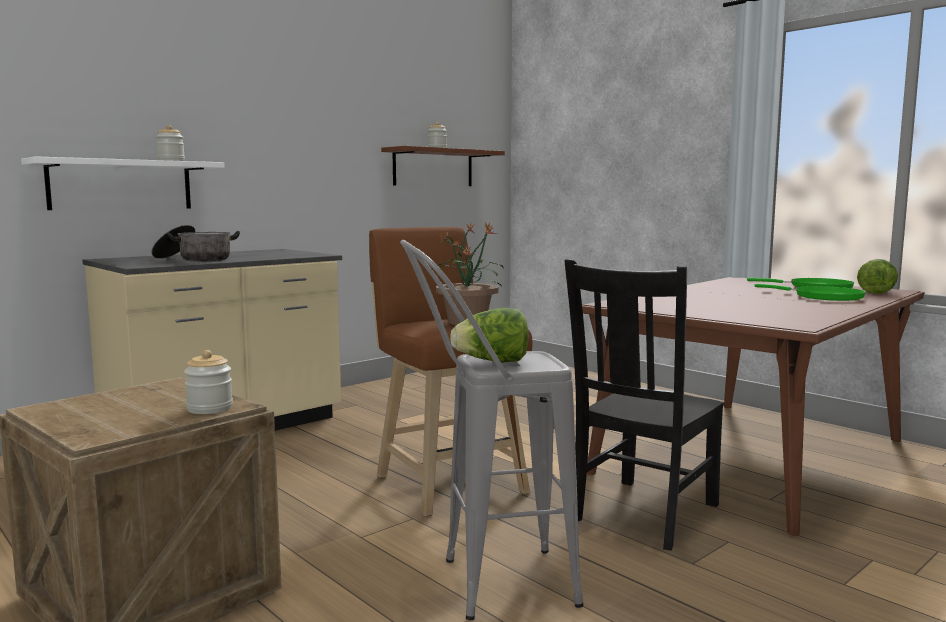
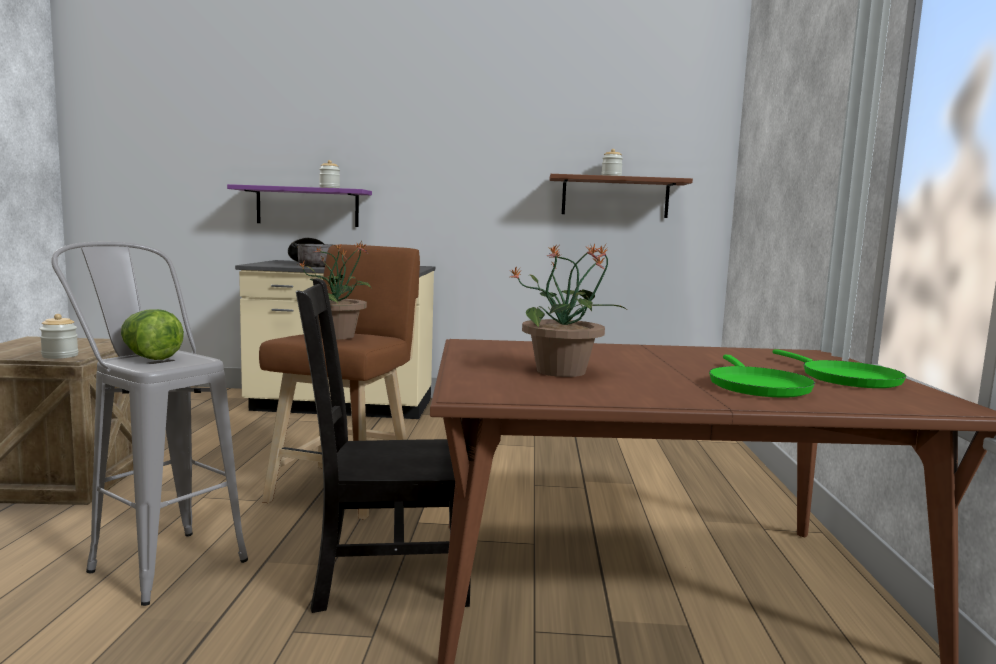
camera: 45 degrees right, 0 degrees up
(121, 185) = (307, 207): white shelf -> purple shelf
(746, 307) = (563, 371): none -> potted plant
(876, 292) = (901, 400): lettuce -> none

